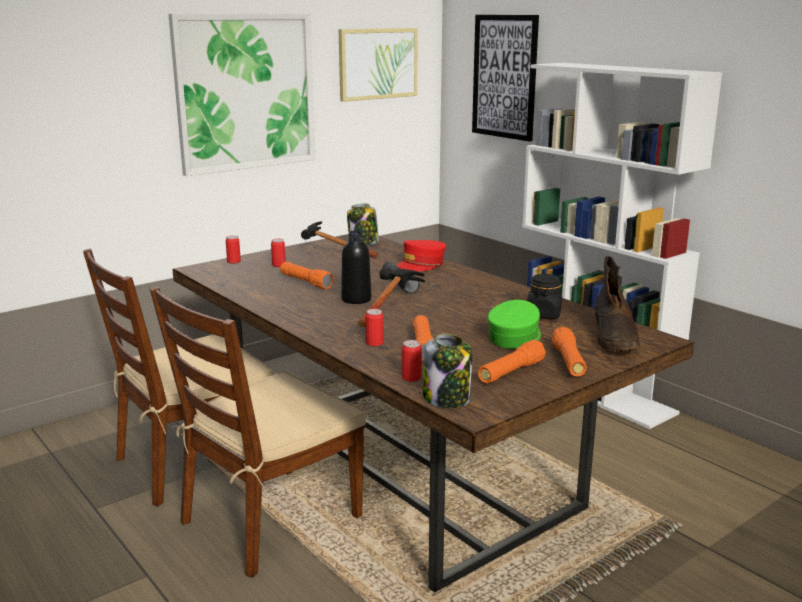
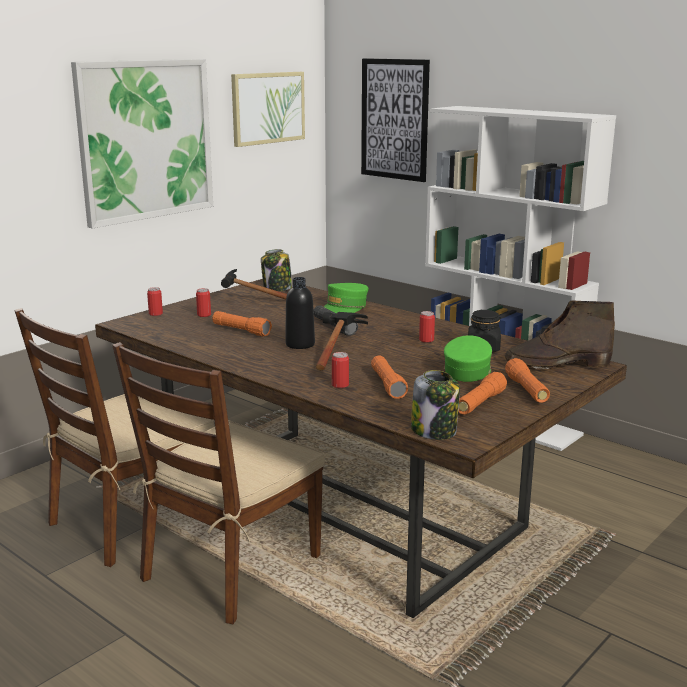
camera: 10 degrees left, 0 degrees up
(411, 378) = (392, 415): can -> can (426, 340)
(420, 265) = (344, 308): red cap -> green cap
(615, 336) = (556, 364): brown boot -> brown boot turned 90 degrees clockwise

